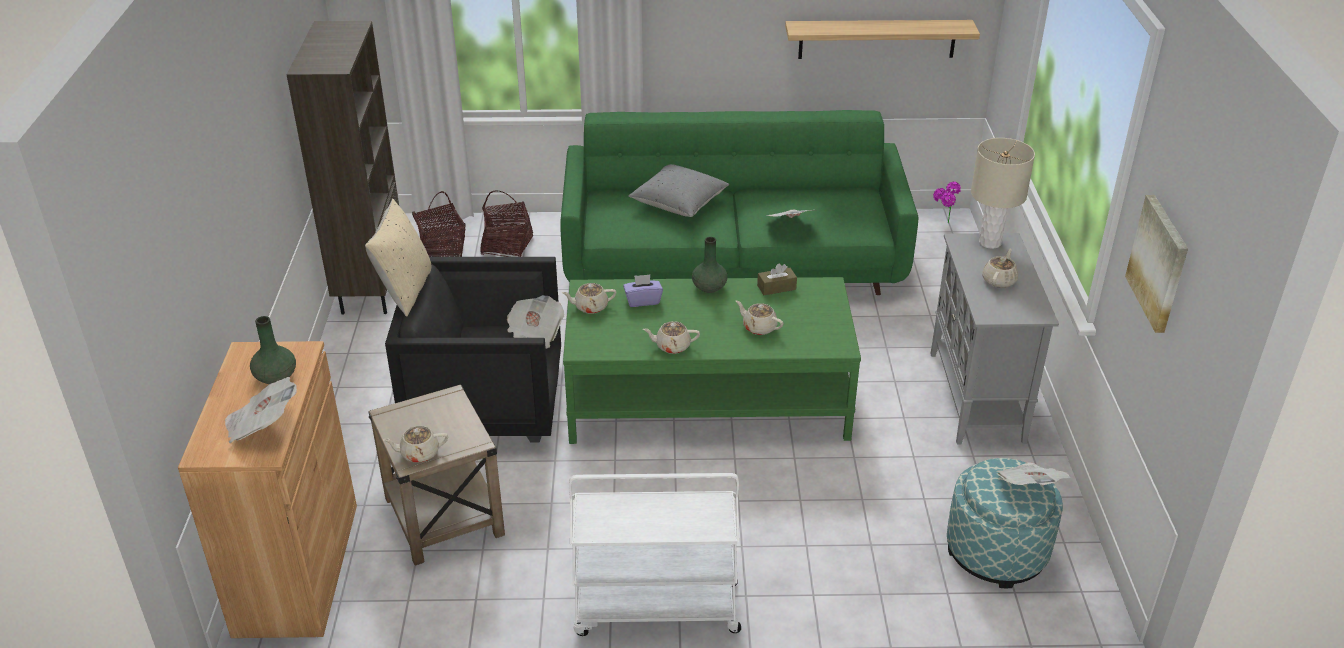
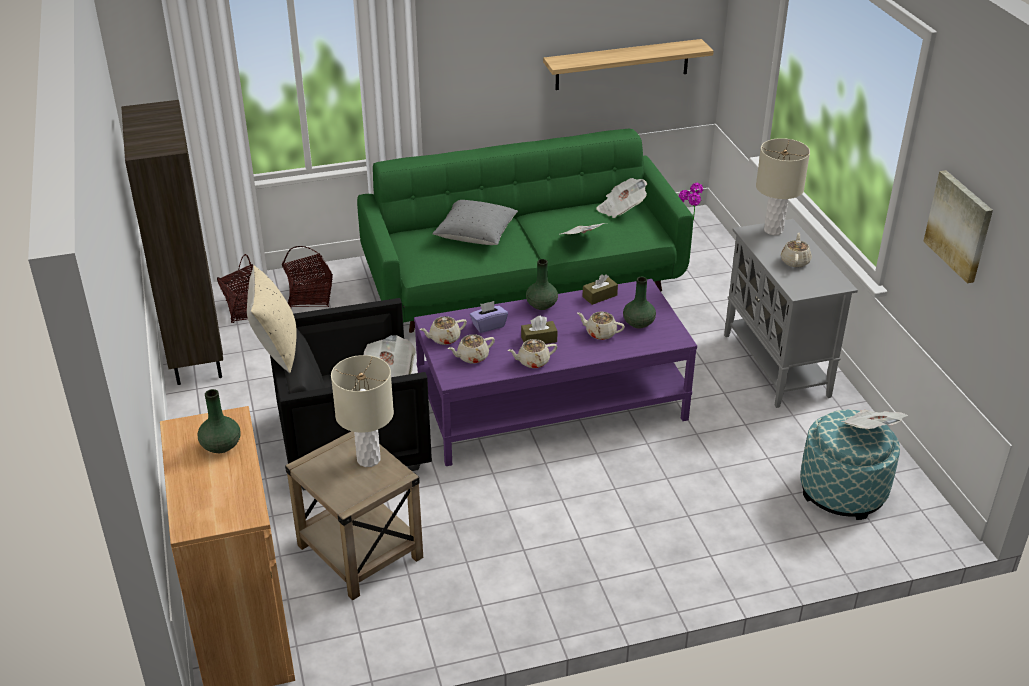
camera: 15 degrees left, 0 degrees up
(262, 426) = (232, 491): newspaper -> newspaper (621, 209)
(419, 453) = (351, 495): beige teapot -> beige teapot (472, 357)
(453, 419) = (368, 459): none -> beige table lamp
(655, 609) = (583, 595): white cart -> none
(689, 323) = (539, 339): none -> brown tissue box
(708, 399) = (552, 405): green coffee table -> purple coffee table
(806, 323) = (639, 323): none -> green vase

